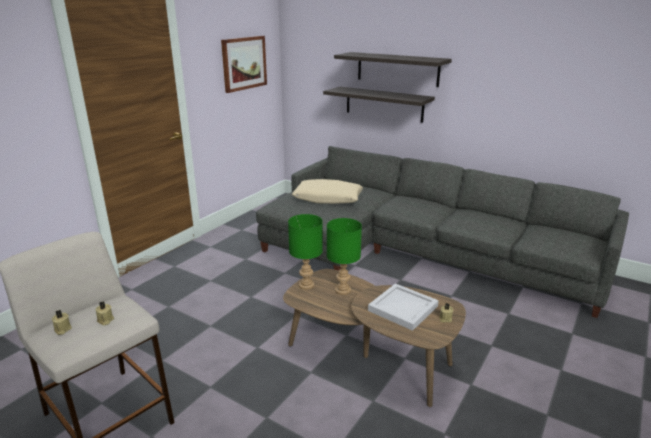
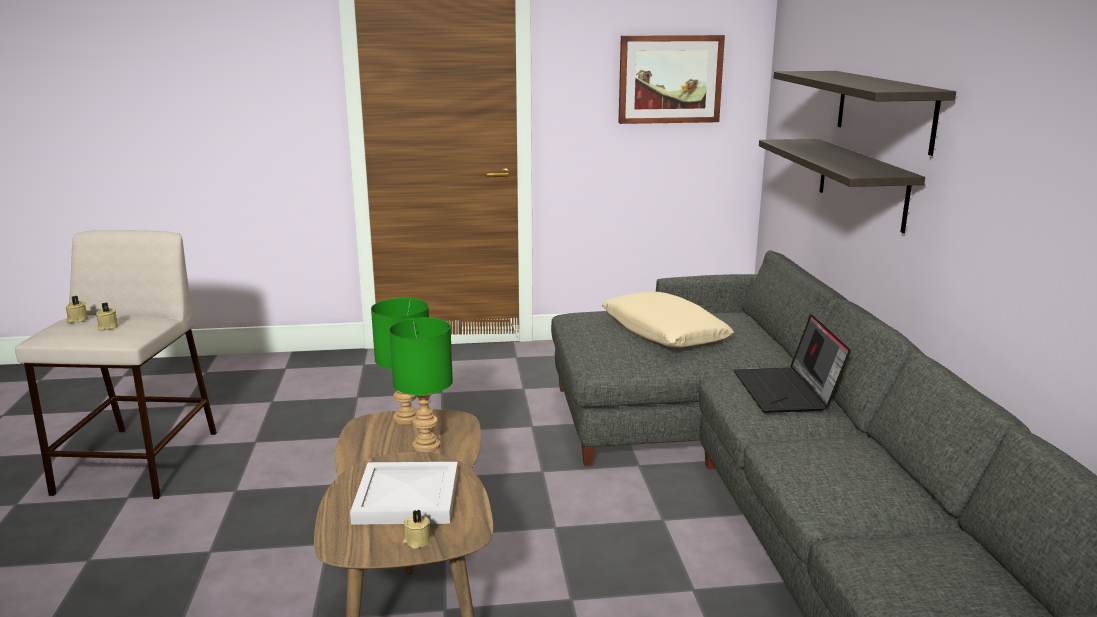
camera: 50 degrees right, 5 degrees down
(414, 203) = (787, 392): none -> laptop

